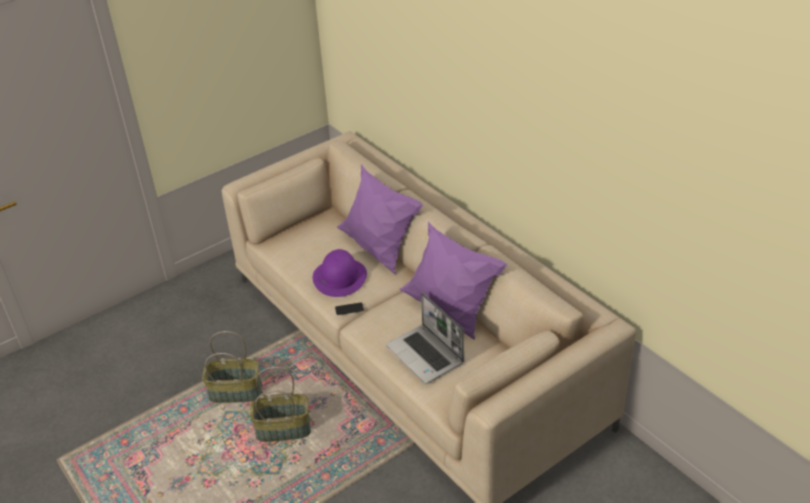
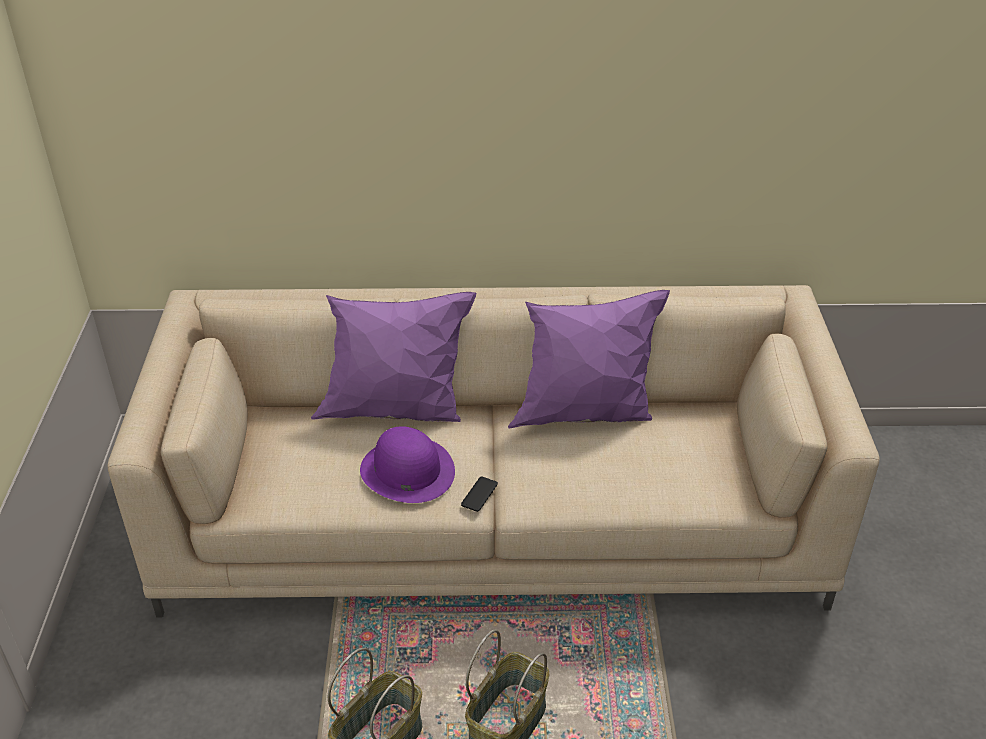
camera: 55 degrees left, 0 degrees up
(426, 355) = (641, 471): laptop -> none

